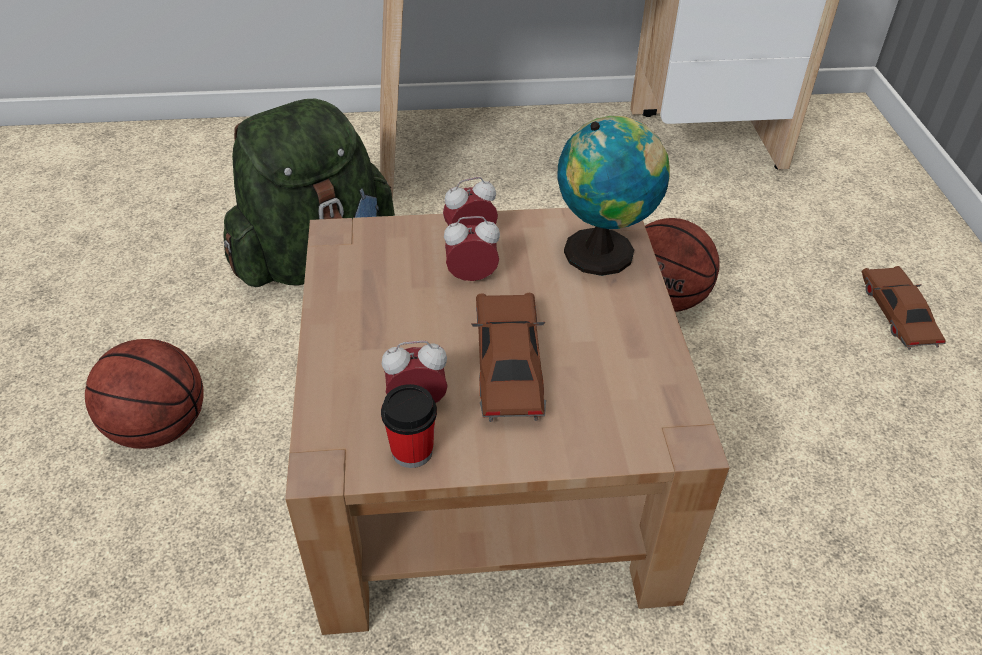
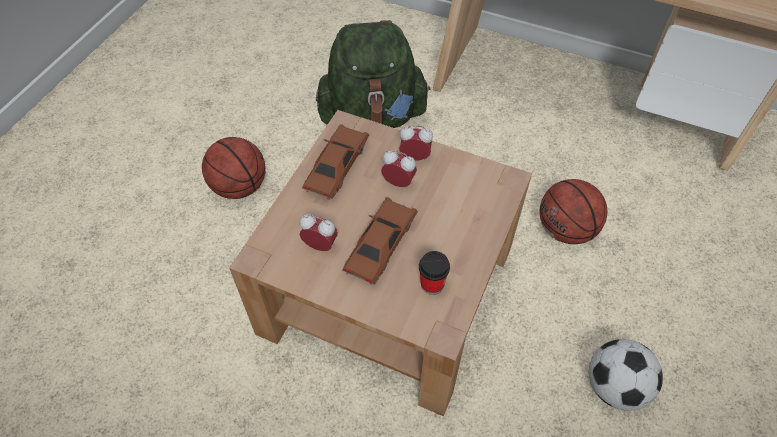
camera: 30 degrees right, 10 degrees up
(412, 451) = (301, 271): cup -> cup (432, 284)
(604, 252) = (486, 198): globe -> none
(856, 456) = (615, 387): none -> football
(897, 315) = (723, 310): brown toy car -> brown toy car (336, 167)

